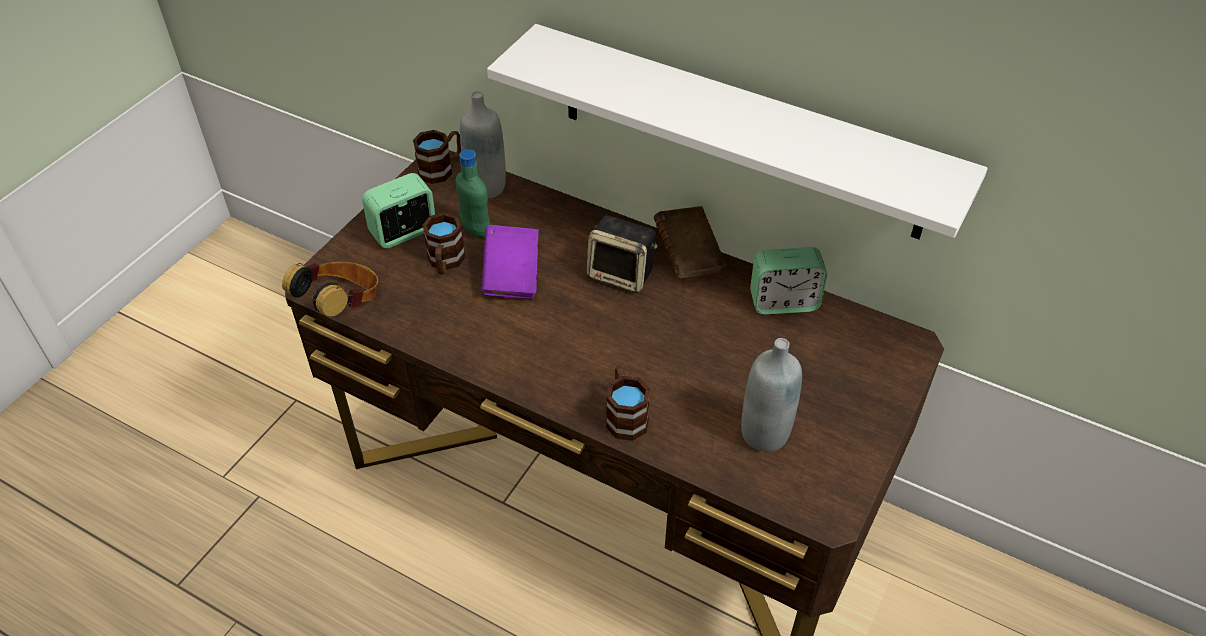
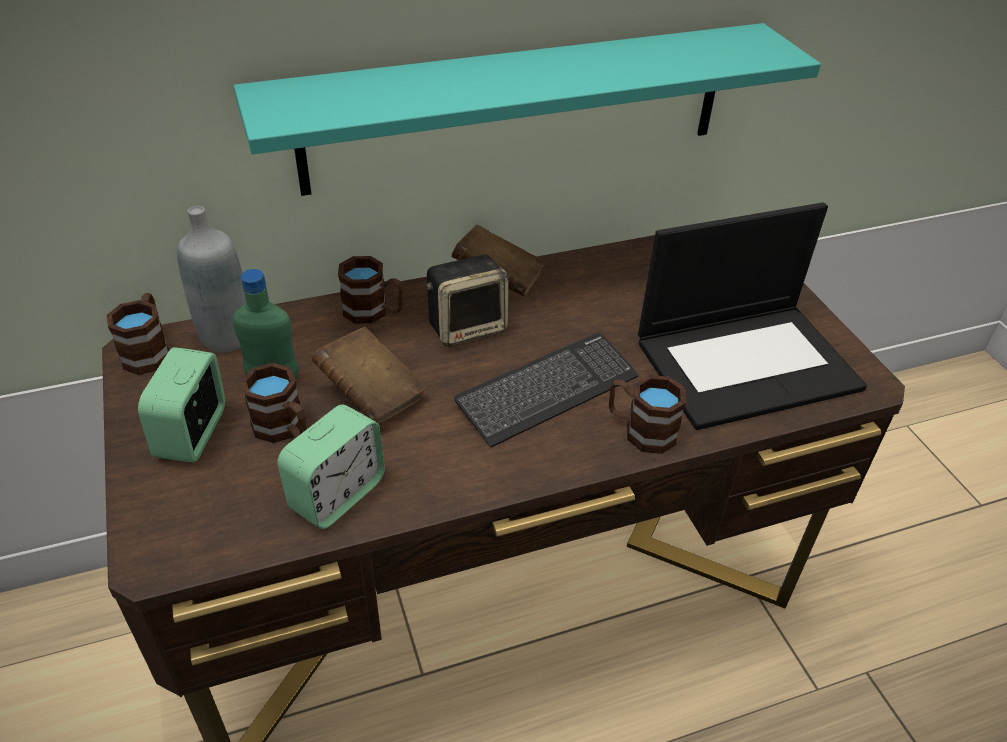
camera: 50 degrees left, 5 degrees down
(342, 305) = (223, 553): headphones -> none
(512, 276) = (371, 394): purple book -> brown book
(582, 226) = (374, 312): none -> brown mug
(608, 349) = (547, 391): none -> keyboard
(739, 132) = (517, 108): white shelf -> turquoise shelf
(764, 434) = (747, 363): grey bottle -> laptop
(783, 302) = (615, 265): alarm clock -> alarm clock (337, 494)

